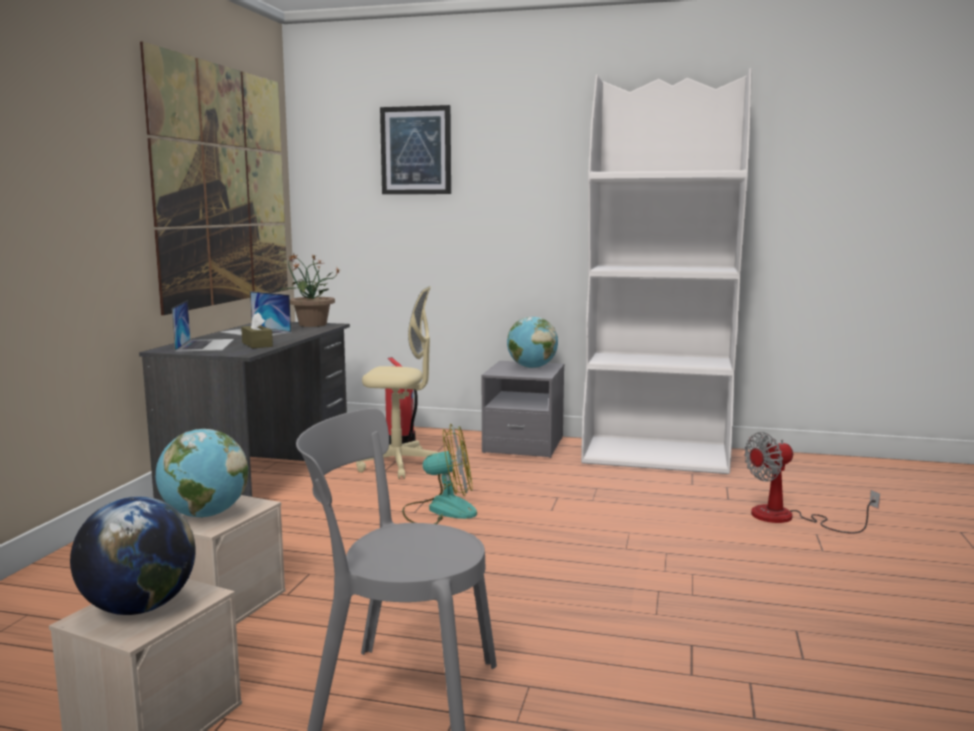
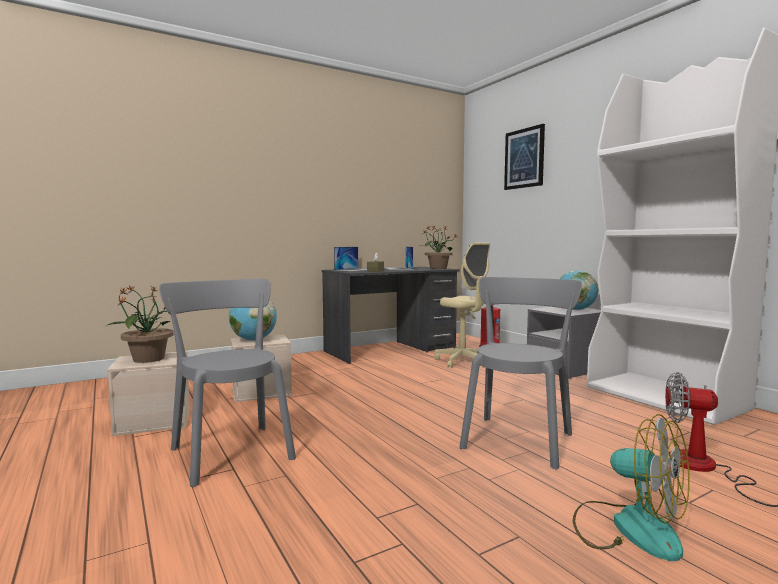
camera: 45 degrees right, 5 degrees down
(139, 608) = (147, 359): globe -> potted plant
(224, 186) = (402, 187): picture -> none
(440, 510) = (436, 386): fan -> fan (629, 527)
(637, 544) = (518, 439): none -> grey chair

